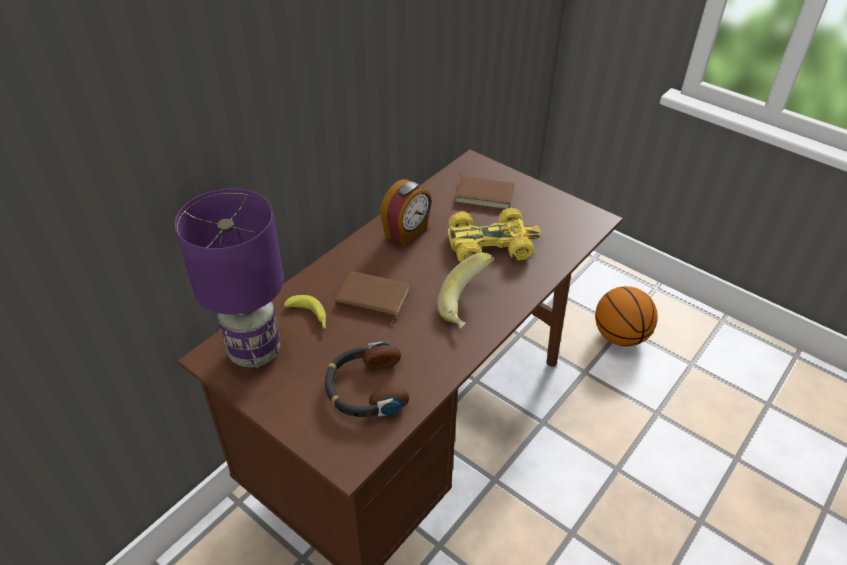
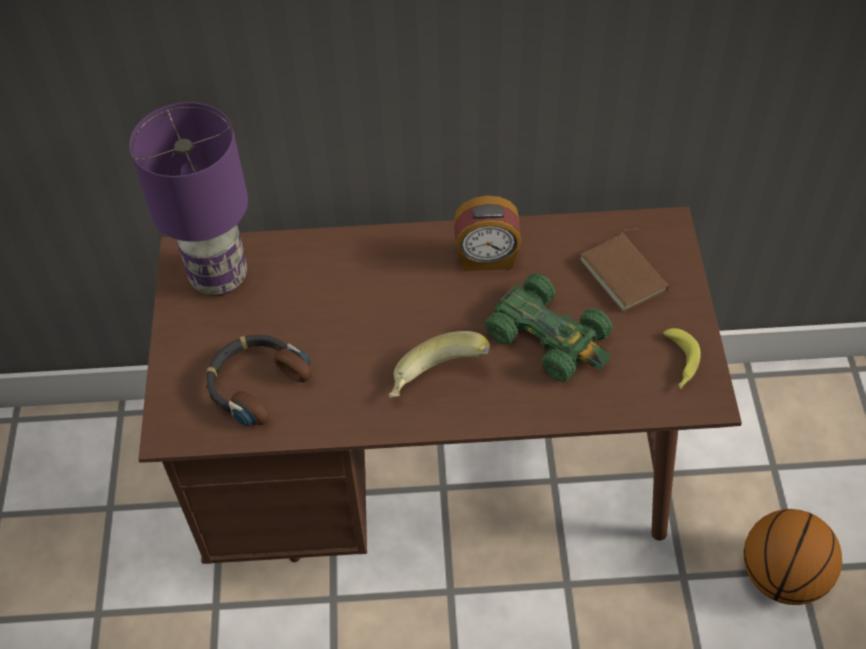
camera: 50 degrees right, 10 degrees up
(310, 317) = (296, 279): banana -> banana (679, 363)
(372, 299) = (365, 304): brown book -> none
(491, 244) = (550, 337): yellow toy car -> green toy car

